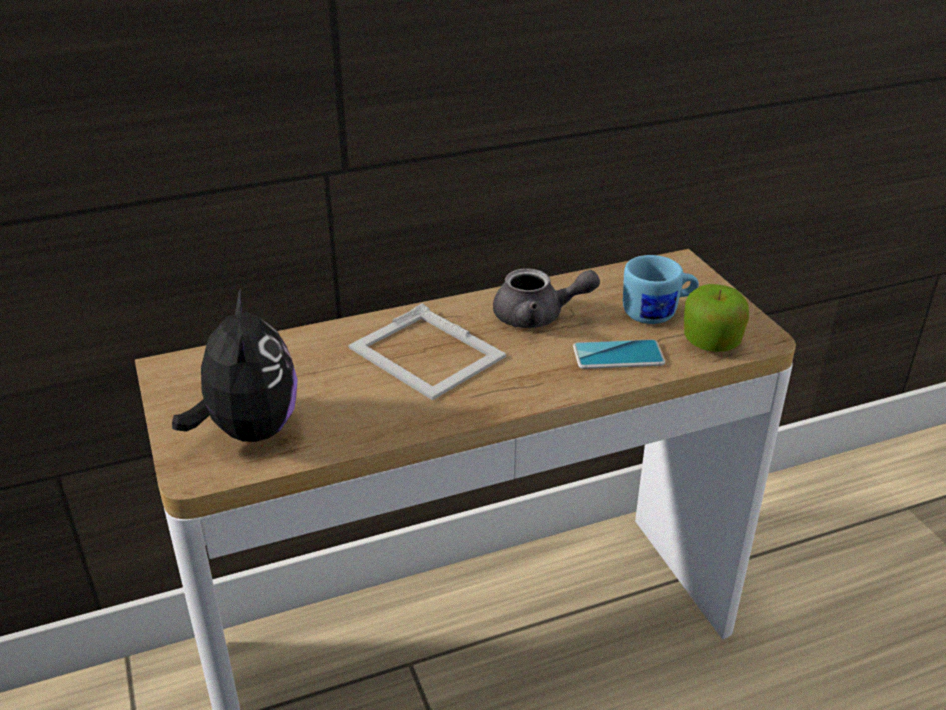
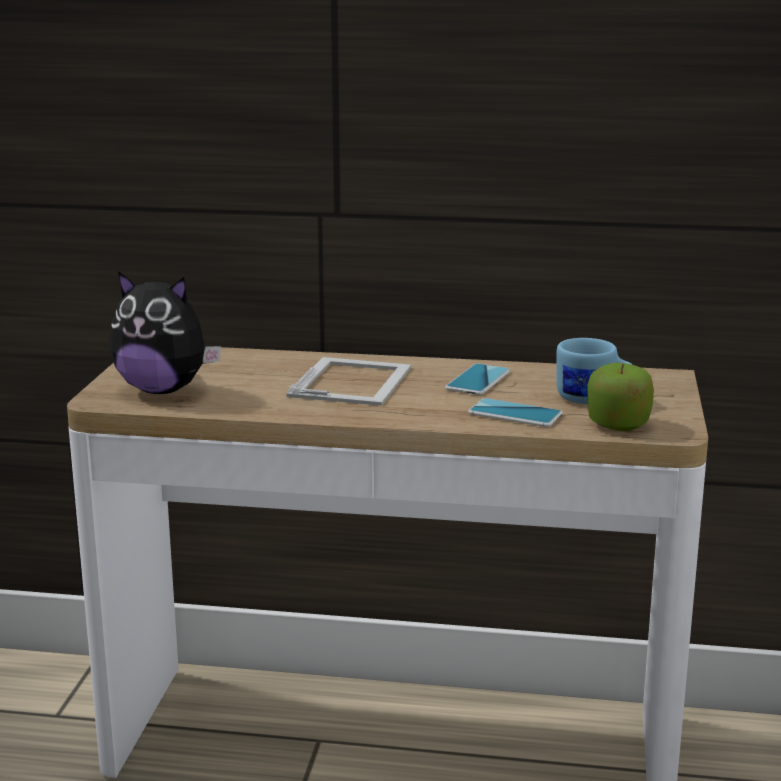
camera: 30 degrees right, 15 degrees down
(249, 430) = (163, 390): plush toy -> plush toy turned 90 degrees clockwise
(427, 353) = (352, 381): picture frame -> picture frame turned 150 degrees counterclockwise
(538, 317) = (478, 381): grey teapot -> phone

